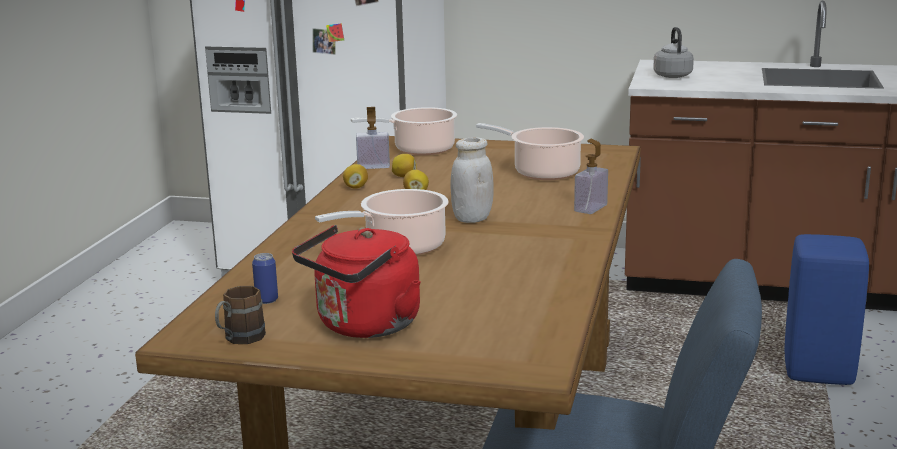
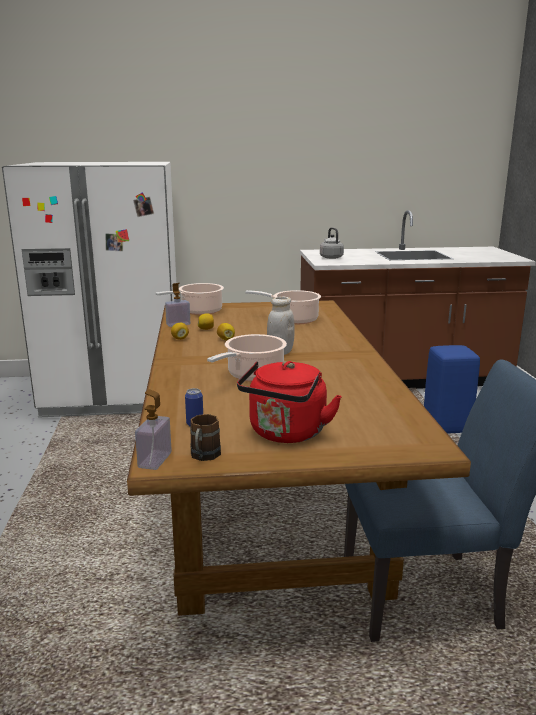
camera: 20 degrees left, 0 degrees up
(590, 208) = (347, 339): soap dispenser -> soap dispenser (155, 460)

